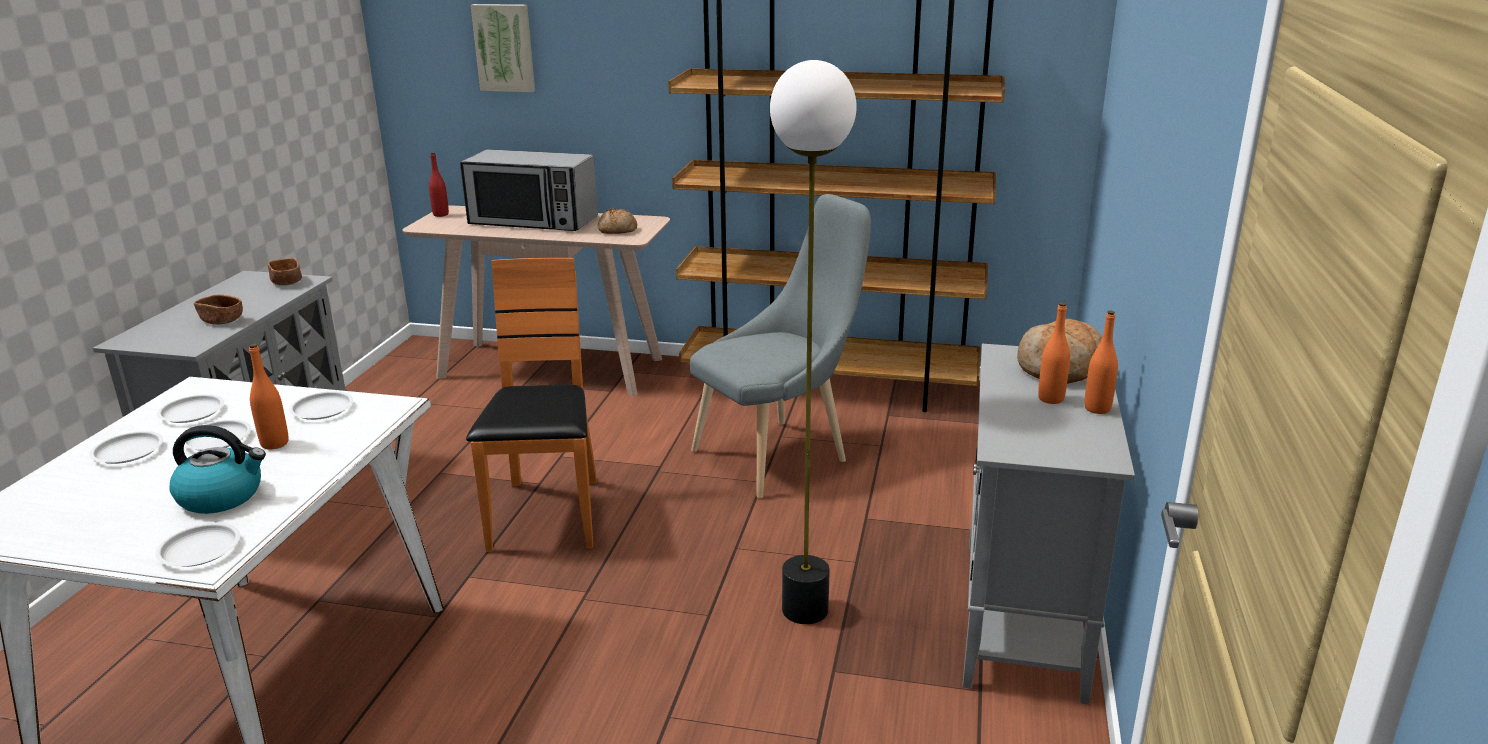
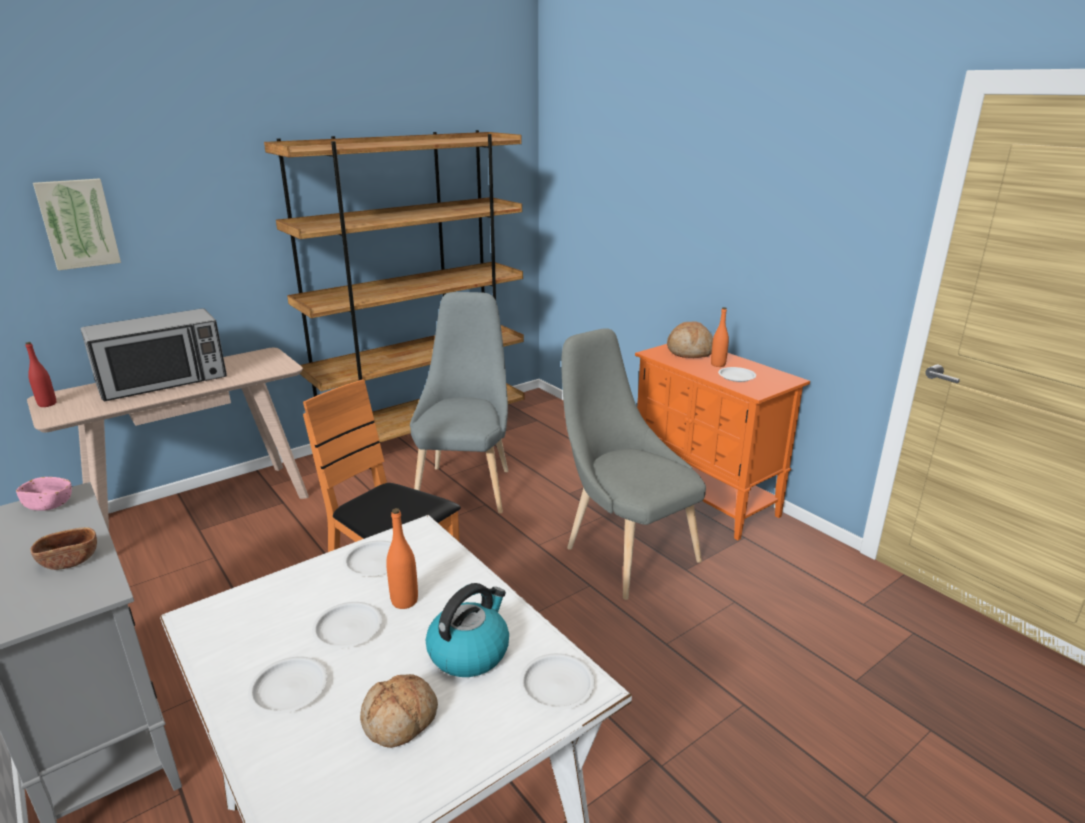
camera: 50 degrees left, 0 degrees up
(192, 413) = (261, 630): white plate -> white plate (737, 377)
(287, 282) = (49, 504): brown bowl -> pink bowl
(617, 230) = (257, 366): bread -> bread (401, 720)
(806, 609) = (625, 551): floor lamp -> grey chair
(1023, 618) = (705, 498): grey cabinet -> orange cabinet
(1097, 409) = (740, 361): orange bottle -> none

